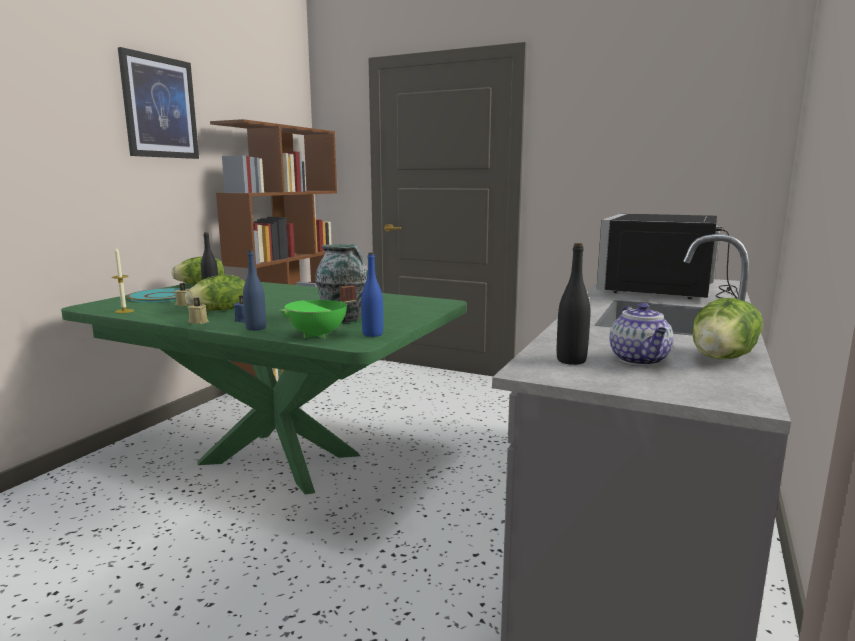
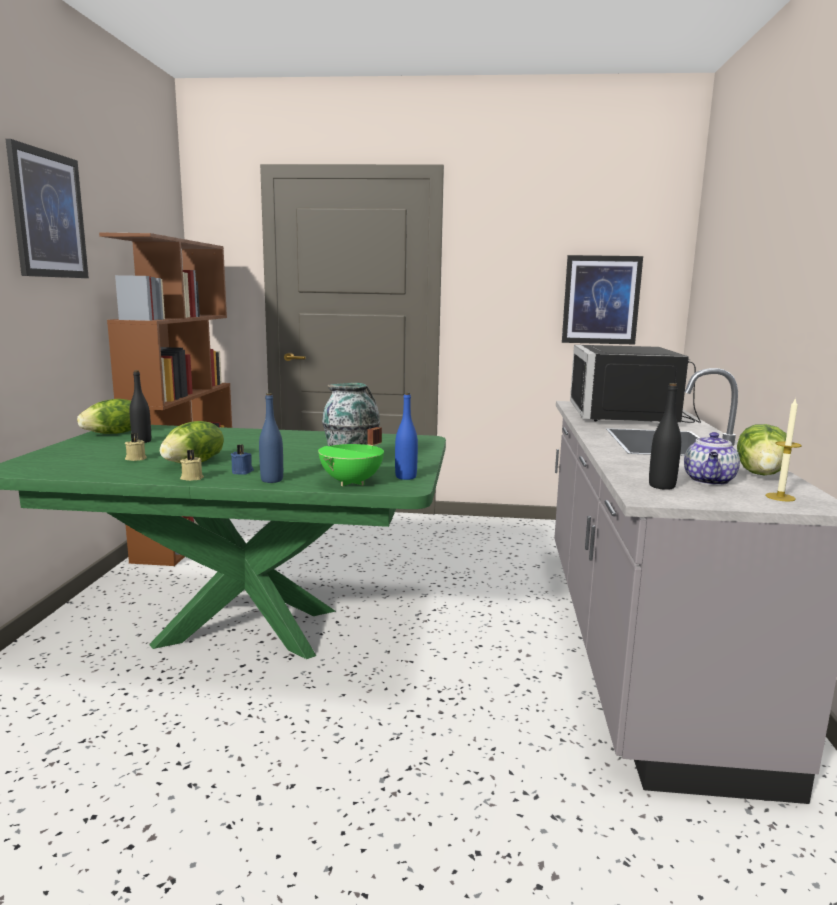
camera: 20 degrees left, 0 degrees up
(124, 311) = (71, 472): candle -> candle (780, 497)
(161, 296) = (86, 450): turquoise plate -> none
(640, 360) = (709, 481): teapot -> teapot turned 45 degrees clockwise
(686, 169) = (601, 300): none -> picture

